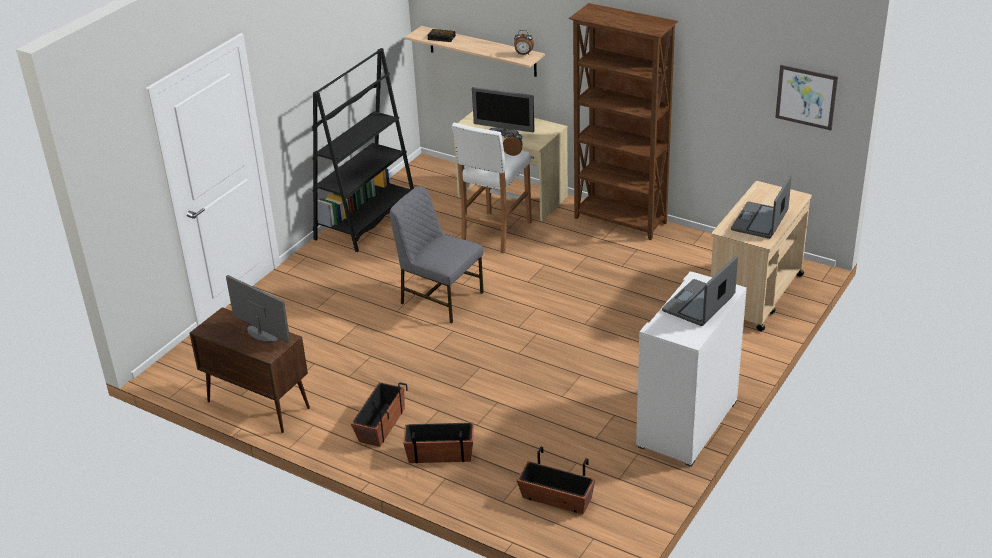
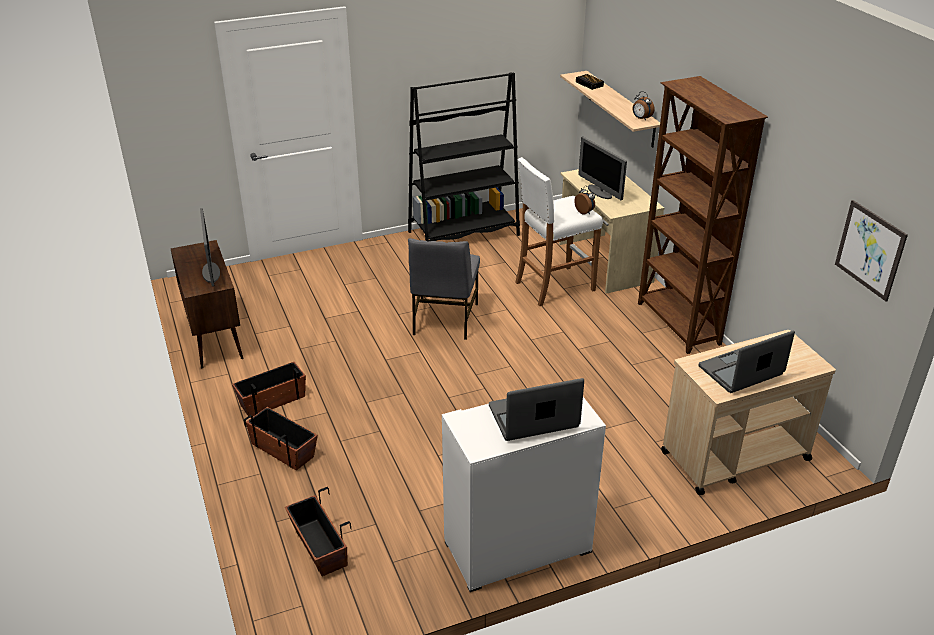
camera: 35 degrees right, 0 degrees up
(440, 298) = (444, 319): grey chair -> grey chair turned 150 degrees counterclockwise

